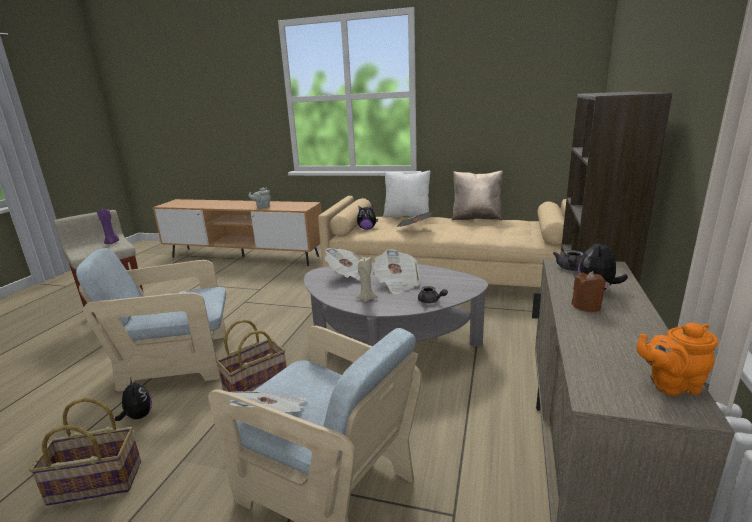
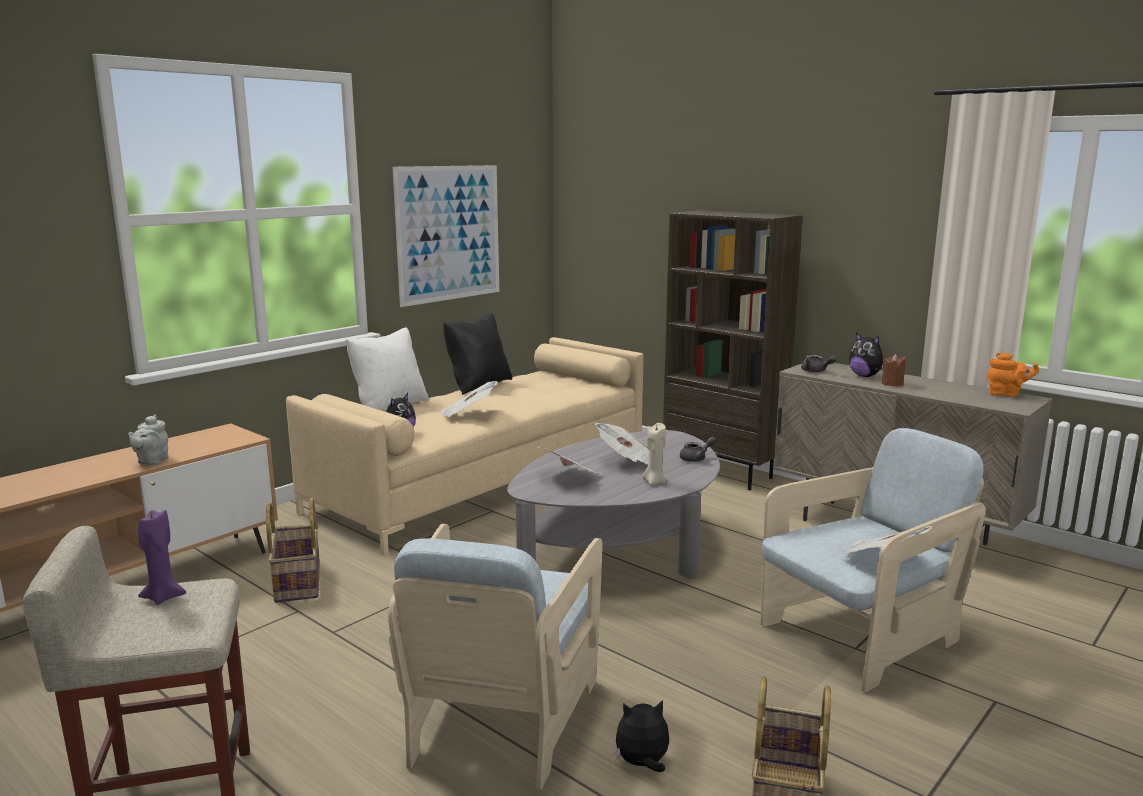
camera: 65 degrees left, 5 degrees down
(255, 383) = (635, 654): basket -> basket (296, 582)
(476, 218) = (478, 385): beige pillow -> black pillow
(486, 112) = (449, 233): none -> picture
(670, 385) = (1006, 395): orange teapot -> orange teapot turned 90 degrees counterclockwise

